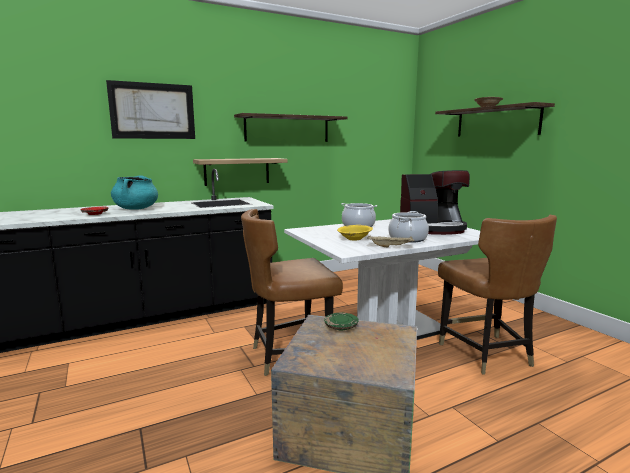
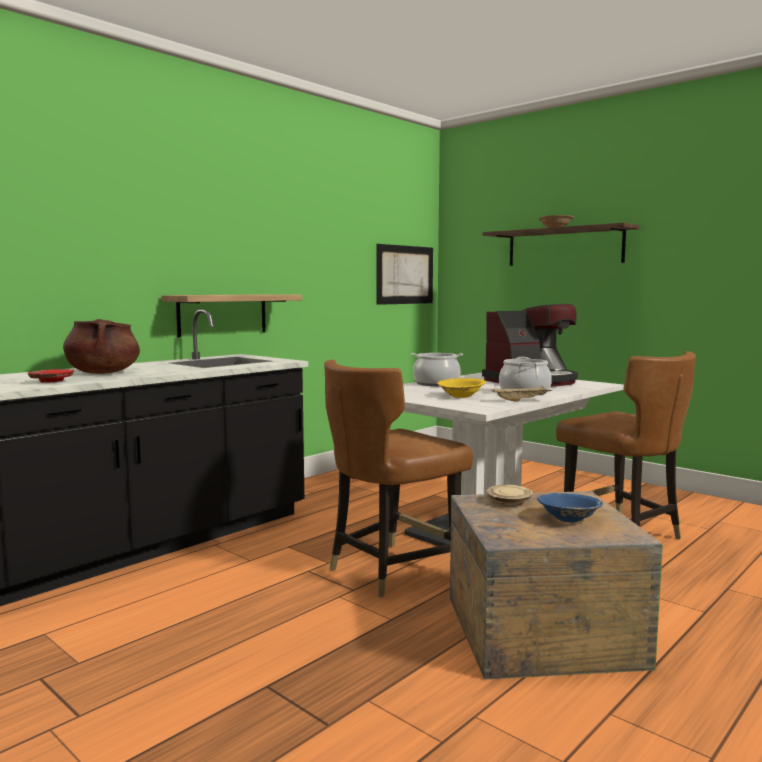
camera: 20 degrees left, 5 degrees down
(136, 209) = (103, 373): turquoise cooking pot -> brown cooking pot
(153, 111) = (104, 217): picture -> picture (405, 275)
(287, 129) = (289, 251): shelf -> none
(341, 327) = (509, 502): green plate -> beige plate
(366, 350) = (569, 519): none -> blue bowl

